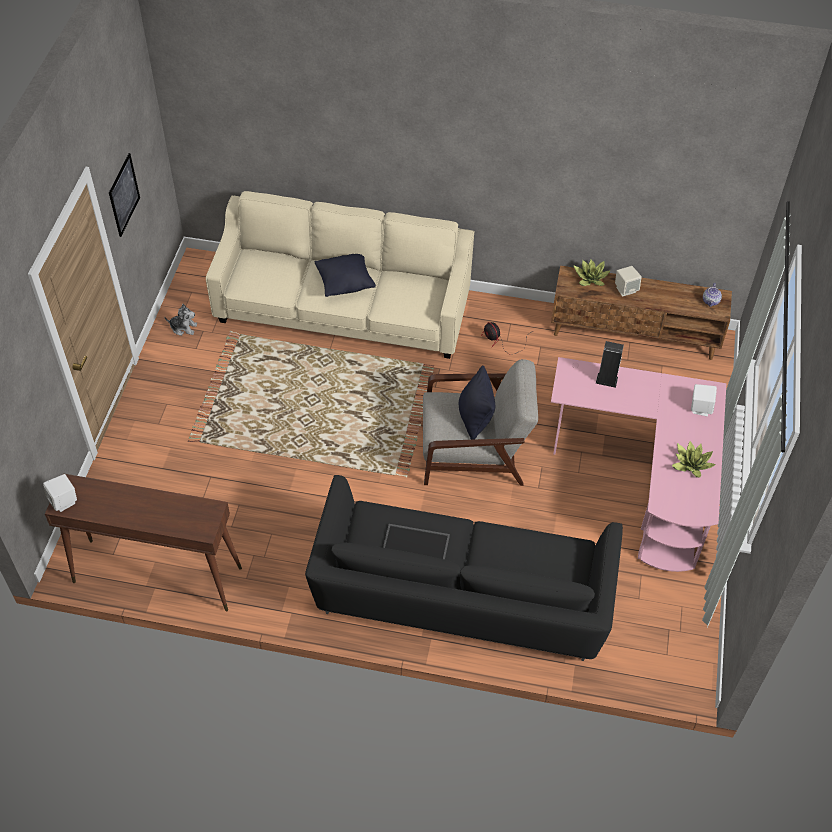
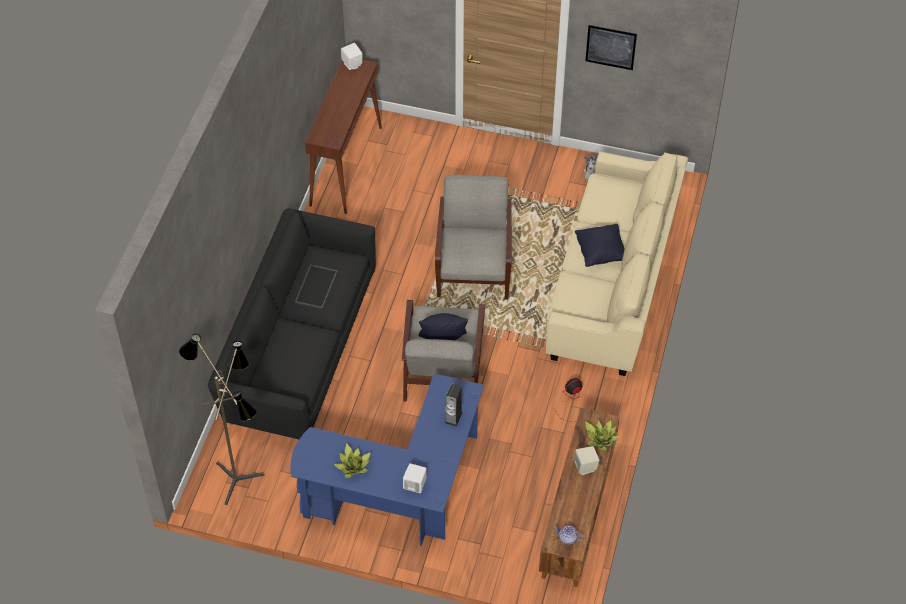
camera: 95 degrees right, 0 degrees up
(321, 430) = (474, 264): none -> grey armchair
(645, 480) = (400, 494): pink desk -> blue desk
(655, 640) = (239, 476): none -> floor lamp

